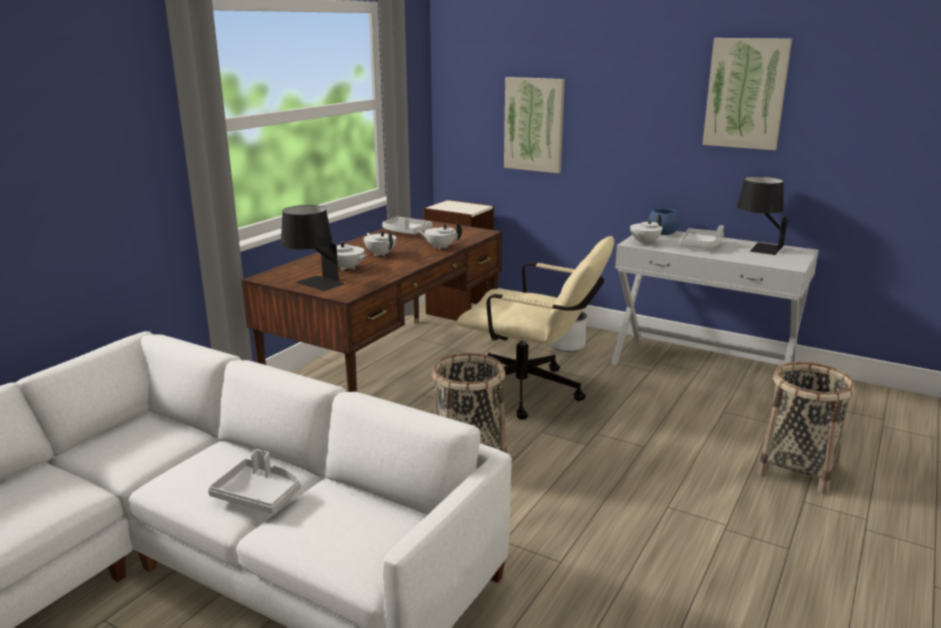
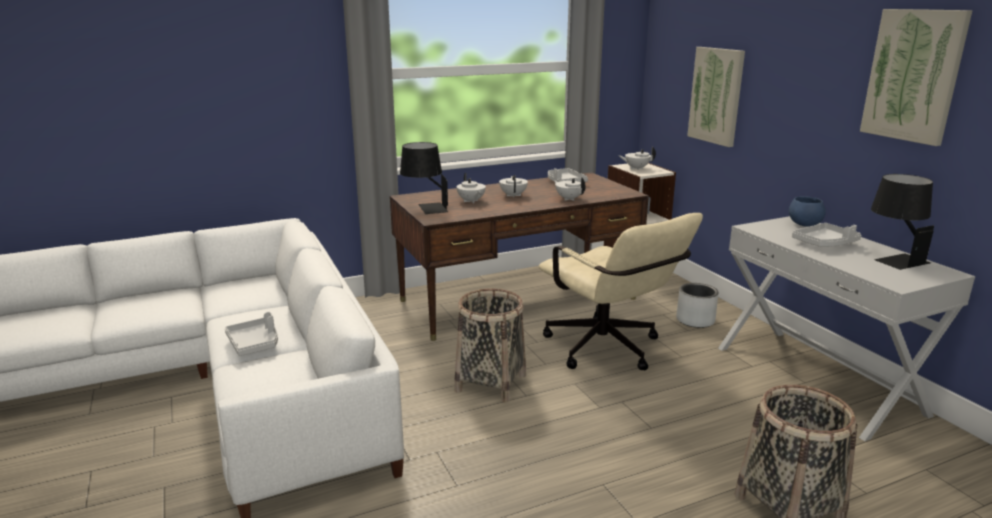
camera: 35 degrees right, 0 degrees up
(644, 243) = (764, 229): white teapot -> white teapot (636, 168)

